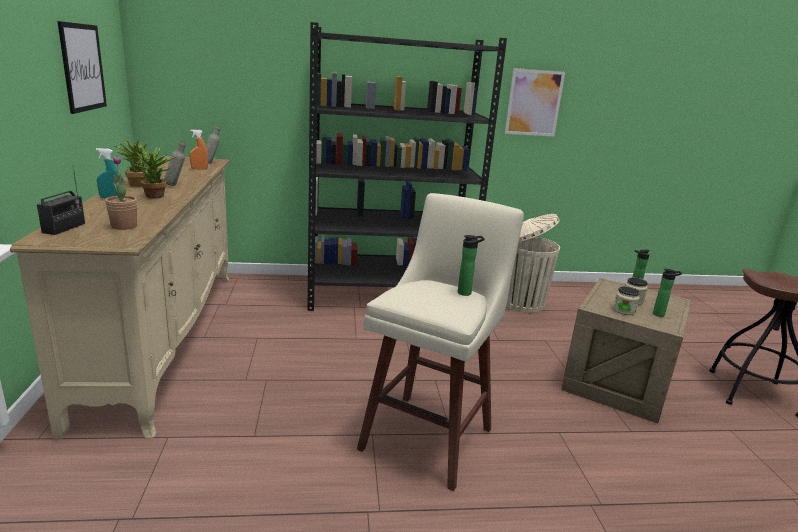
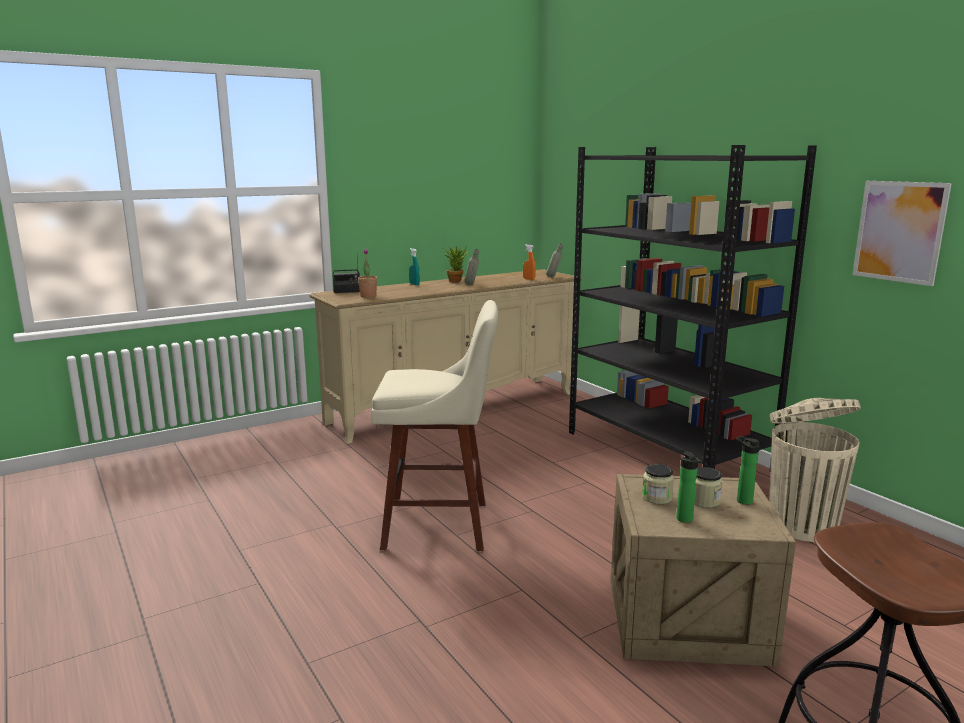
camera: 65 degrees right, 5 degrees down
(83, 67) = (464, 194): picture -> none
(157, 197) = (437, 288): potted plant -> none
(466, 293) = (442, 385): bottle -> none

